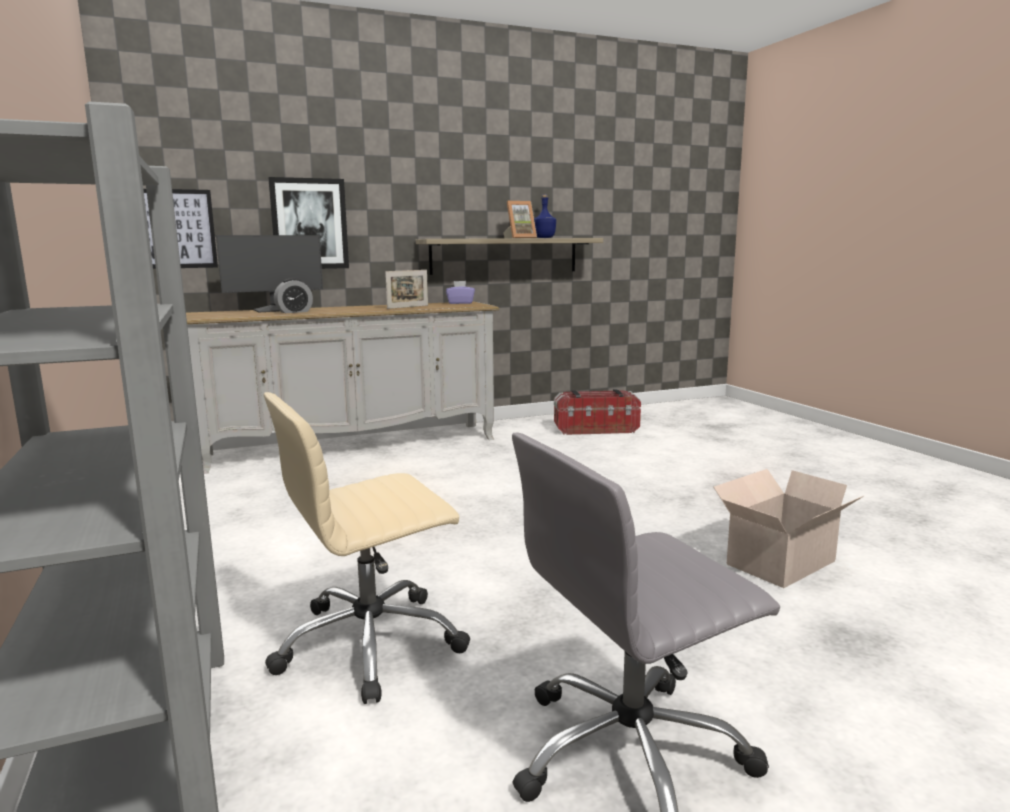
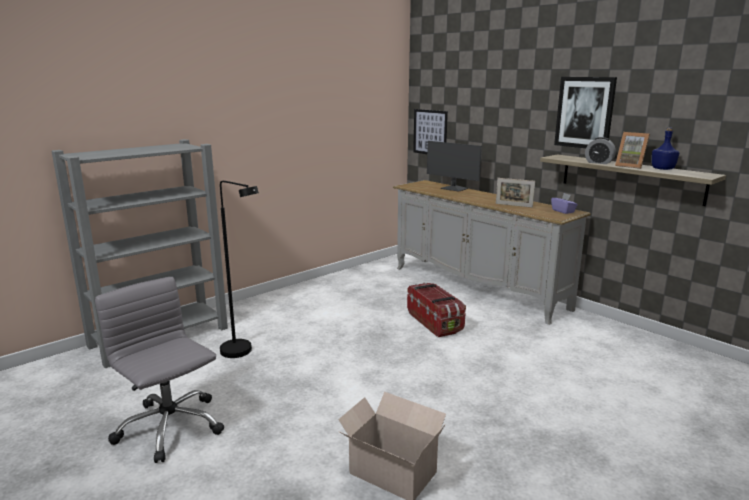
camera: 70 degrees right, 5 degrees up
(294, 312) = (450, 193): alarm clock -> alarm clock (599, 162)
(309, 224) = (492, 136): picture -> picture (584, 112)
(369, 644) = (242, 353): beige office chair -> black floor lamp
(595, 429) = (638, 360): storage box -> storage box (435, 322)

